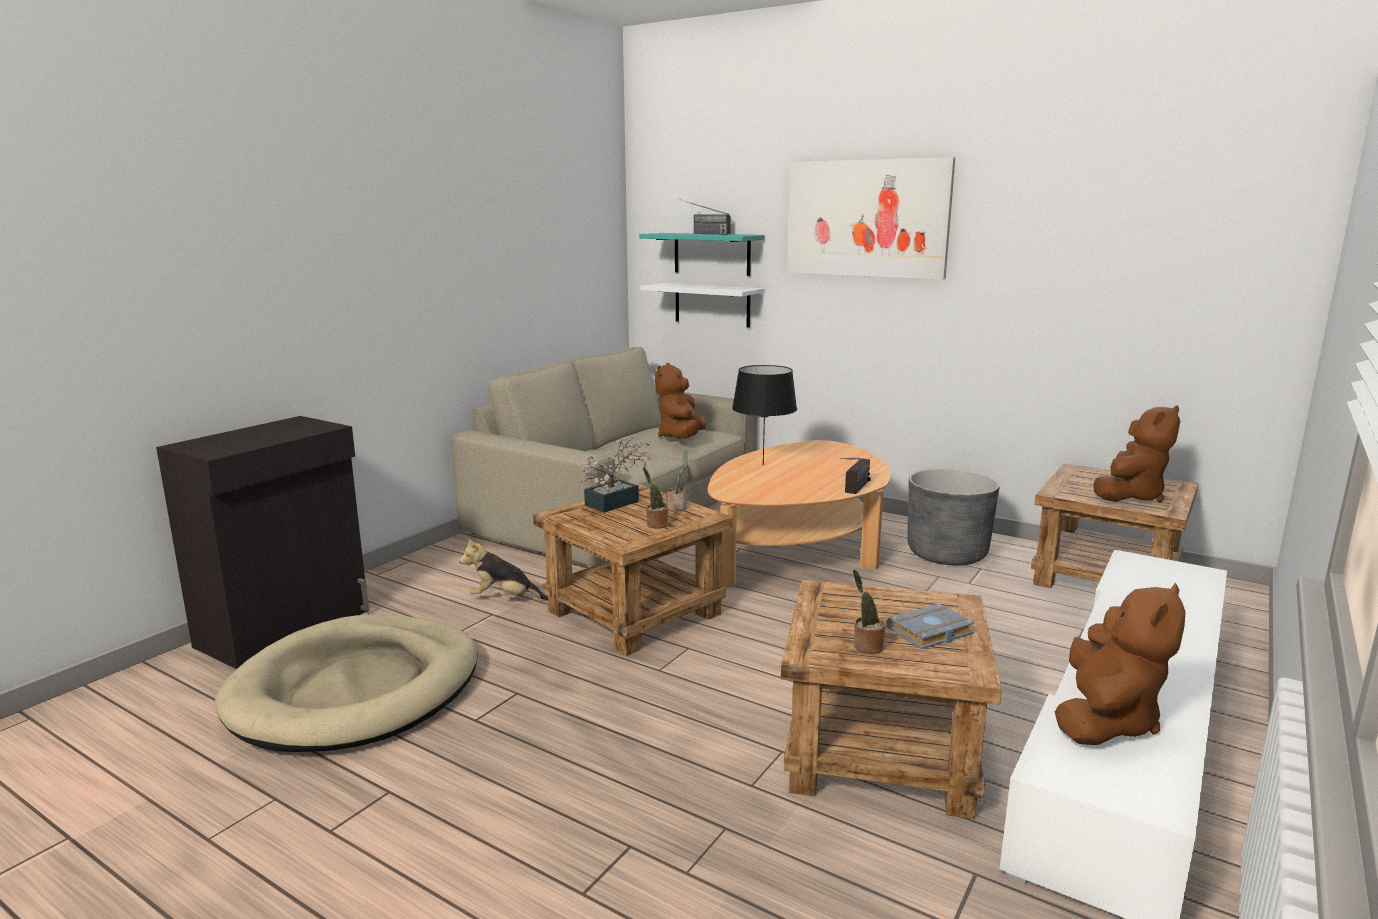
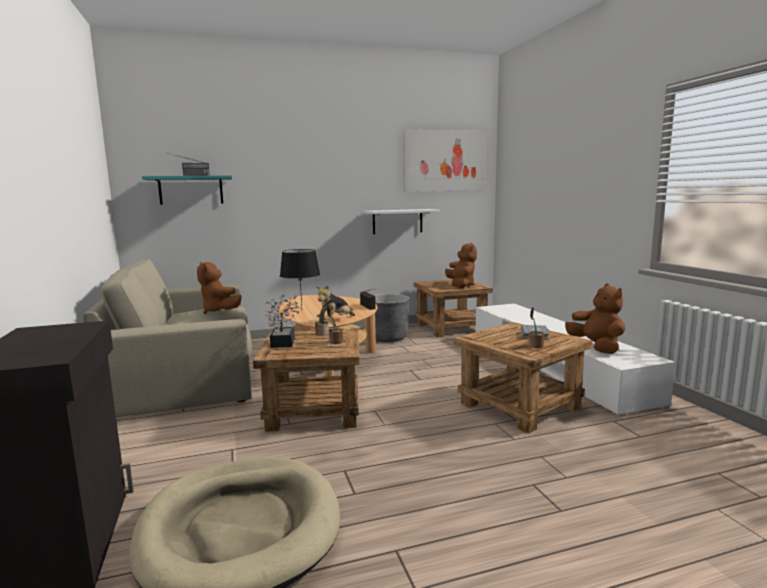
camera: 50 degrees left, 5 degrees down
(504, 599) = (220, 439): plush toy -> plush toy (335, 321)
(712, 304) = (194, 224): white shelf -> white shelf (397, 221)
(867, 218) = (299, 165): picture -> picture (444, 161)

